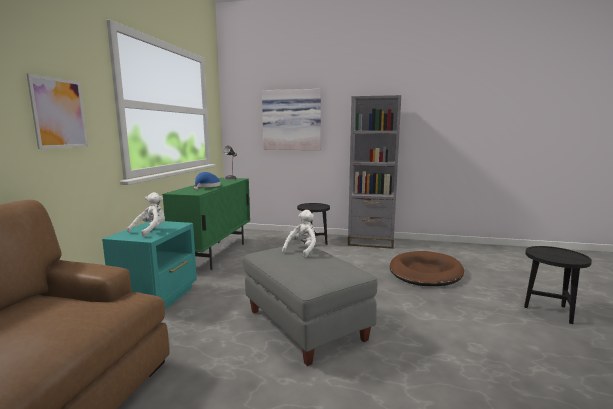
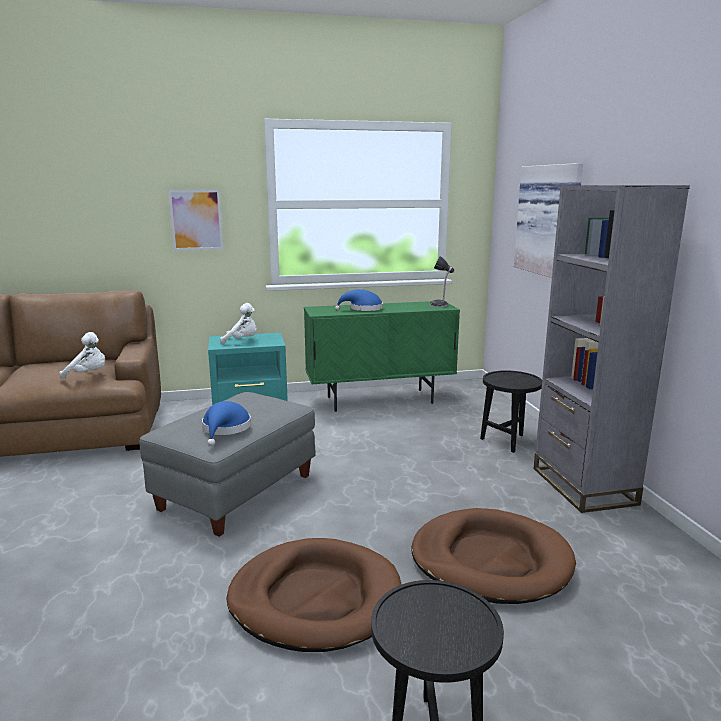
camera: 65 degrees right, 5 degrees up
(302, 250) = (265, 408): white plush toy -> white plush toy (88, 375)
(333, 264) = (225, 429): none -> blue hat
(450, 318) = (315, 598): none -> brown dog bed

